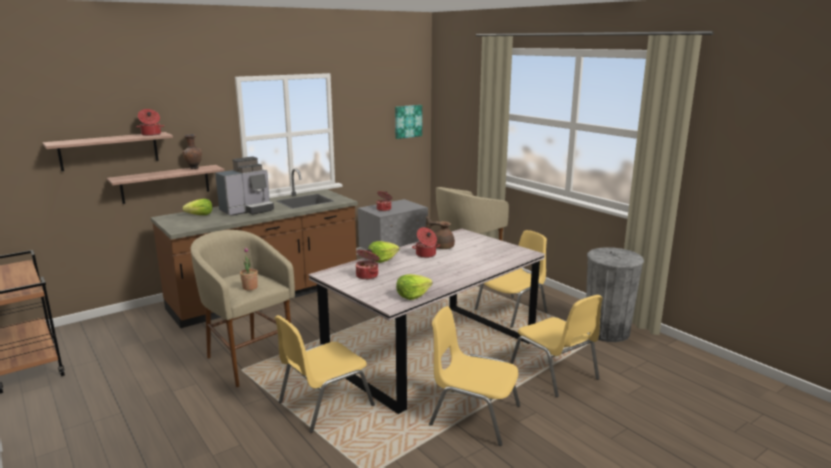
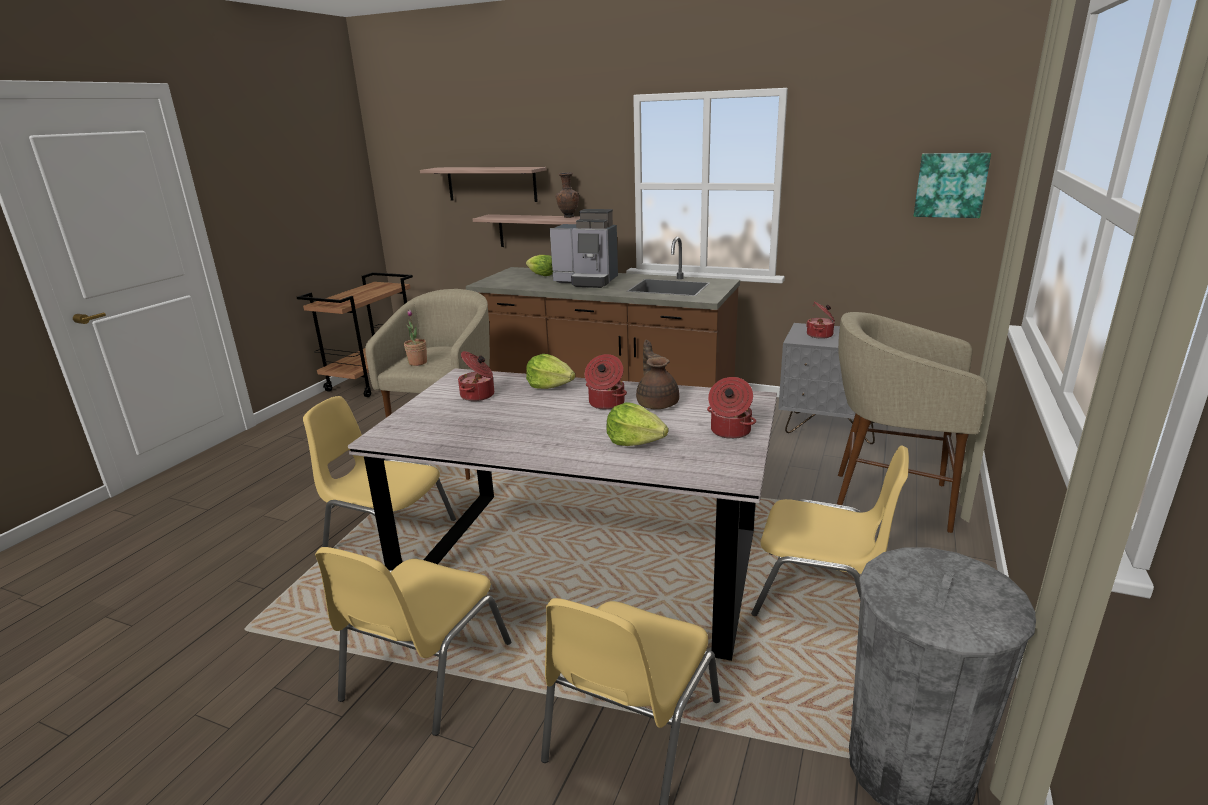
camera: 60 degrees right, 5 degrees up
(151, 134) = (520, 168): cooking pot -> cooking pot (729, 431)
(412, 295) = (426, 440): lettuce -> lettuce (635, 441)
(473, 415) = (424, 672): yellow chair -> yellow chair turned 150 degrees counterclockwise

